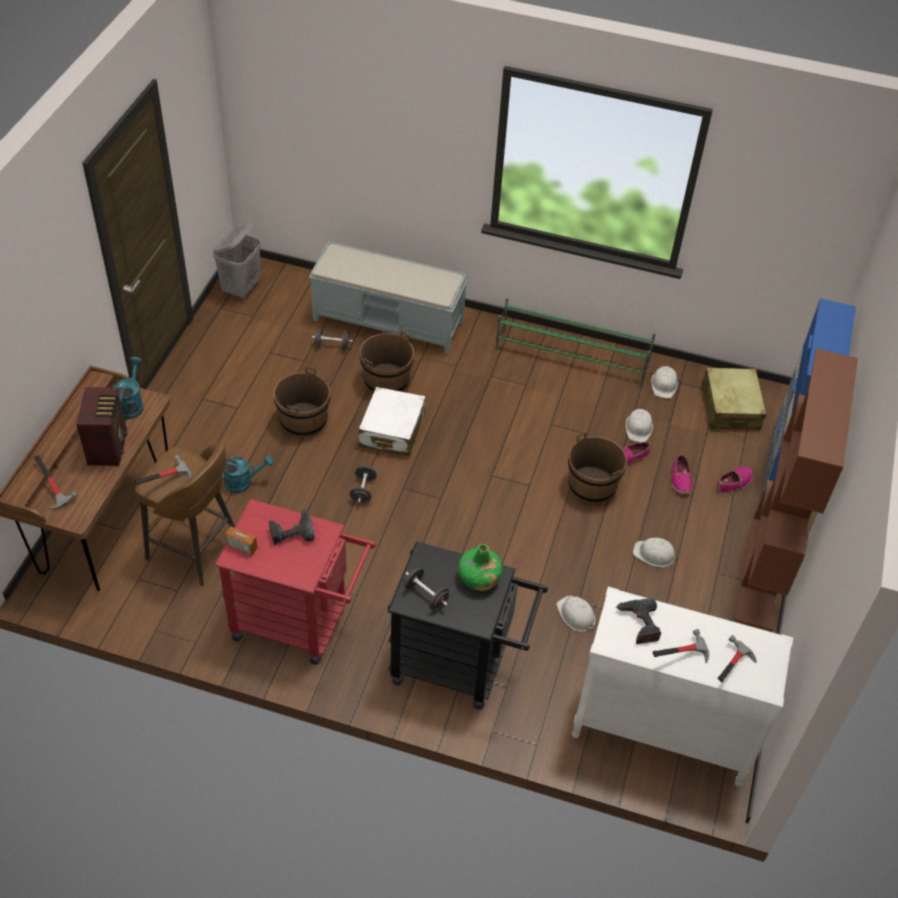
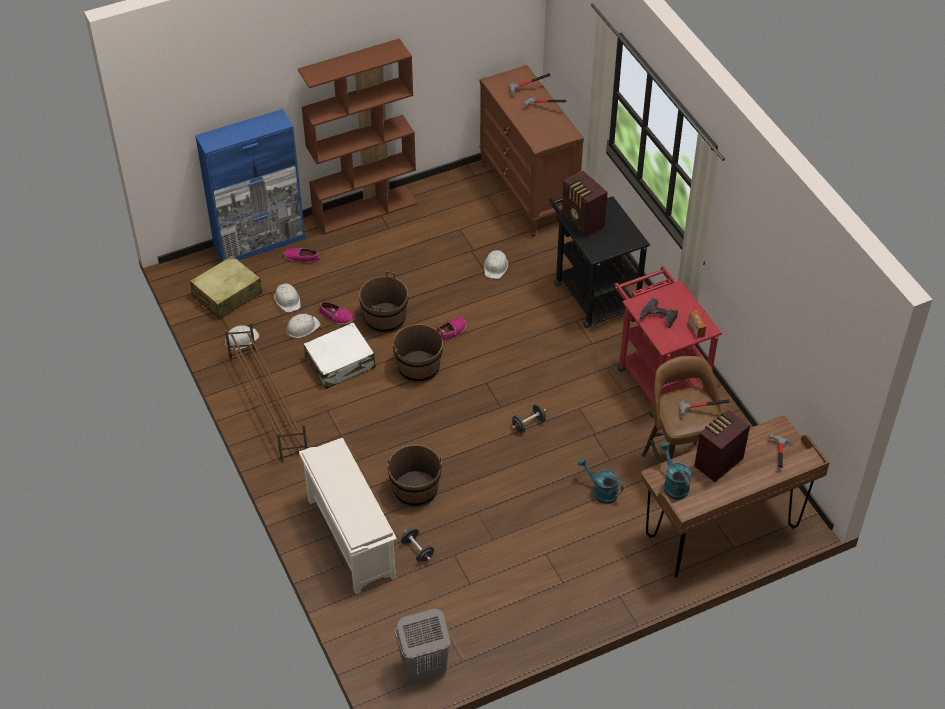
camera: 130 degrees left, 0 degrees up
(131, 404) = (673, 484): turquoise watering can -> turquoise watering can turned 105 degrees clockwise
(304, 421) = (509, 505): brown bucket -> brown bucket (418, 367)
(389, 321) = (349, 538): grey bench -> white shoe rack
(392, 430) = (459, 450): white suitcase -> white suitcase (340, 363)
(426, 596) = (621, 235): black dumbbell -> none
(479, 578) = (582, 222): green bottle -> radio
(572, 358) = (268, 404): green shoe rack -> brown shoe rack
(639, 623) = (543, 130): power drill -> none
(654, 554) = (407, 260): white hard hat -> white hard hat (287, 300)
(660, 732) = (528, 193): white dresser -> brown dresser
(680, 479) = (328, 283): shoe -> shoe (450, 332)

